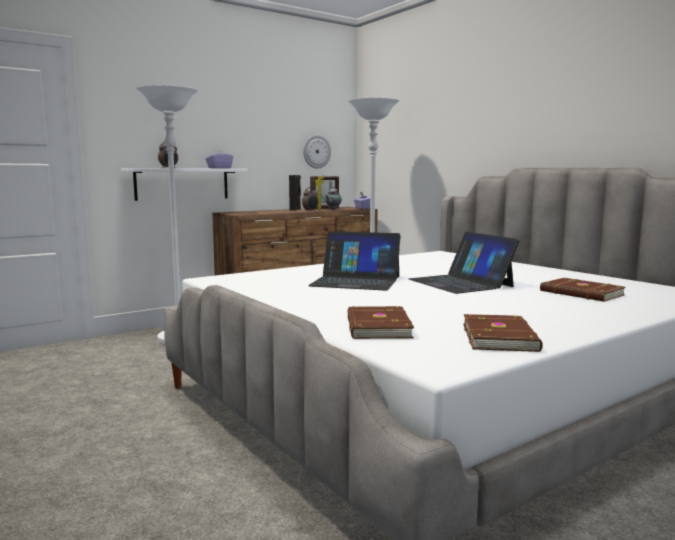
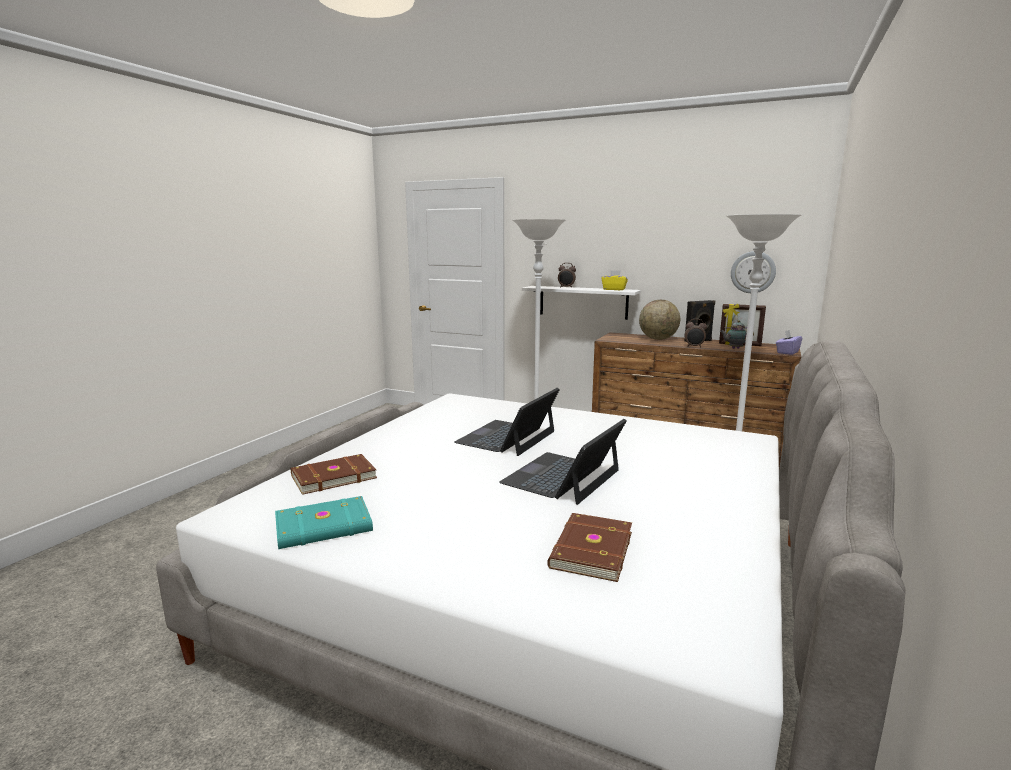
camera: 60 degrees right, 5 degrees up
(219, 168) = (614, 289): purple tissue box -> yellow tissue box
(268, 211) = (658, 339): none -> globe
(355, 281) = (507, 437): laptop -> laptop turned 45 degrees clockwise
(501, 337) = (324, 527): brown book -> turquoise book

